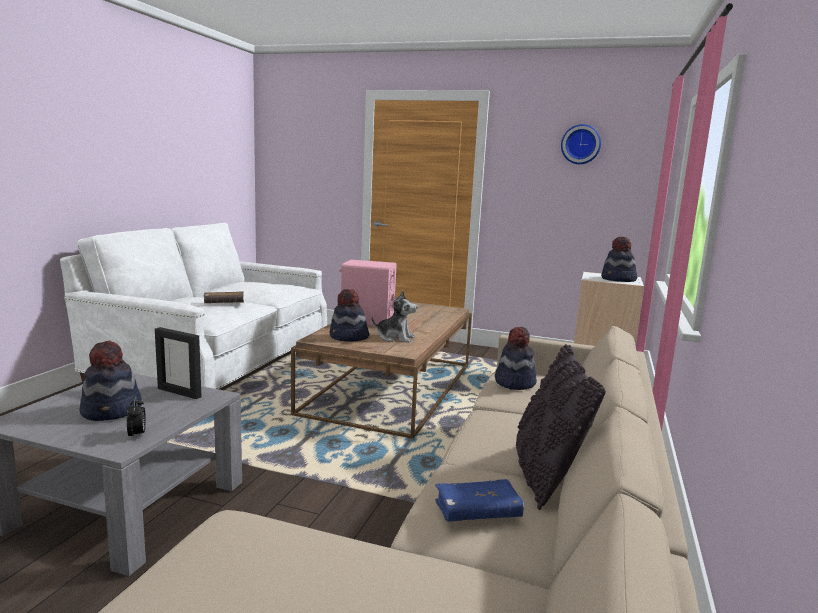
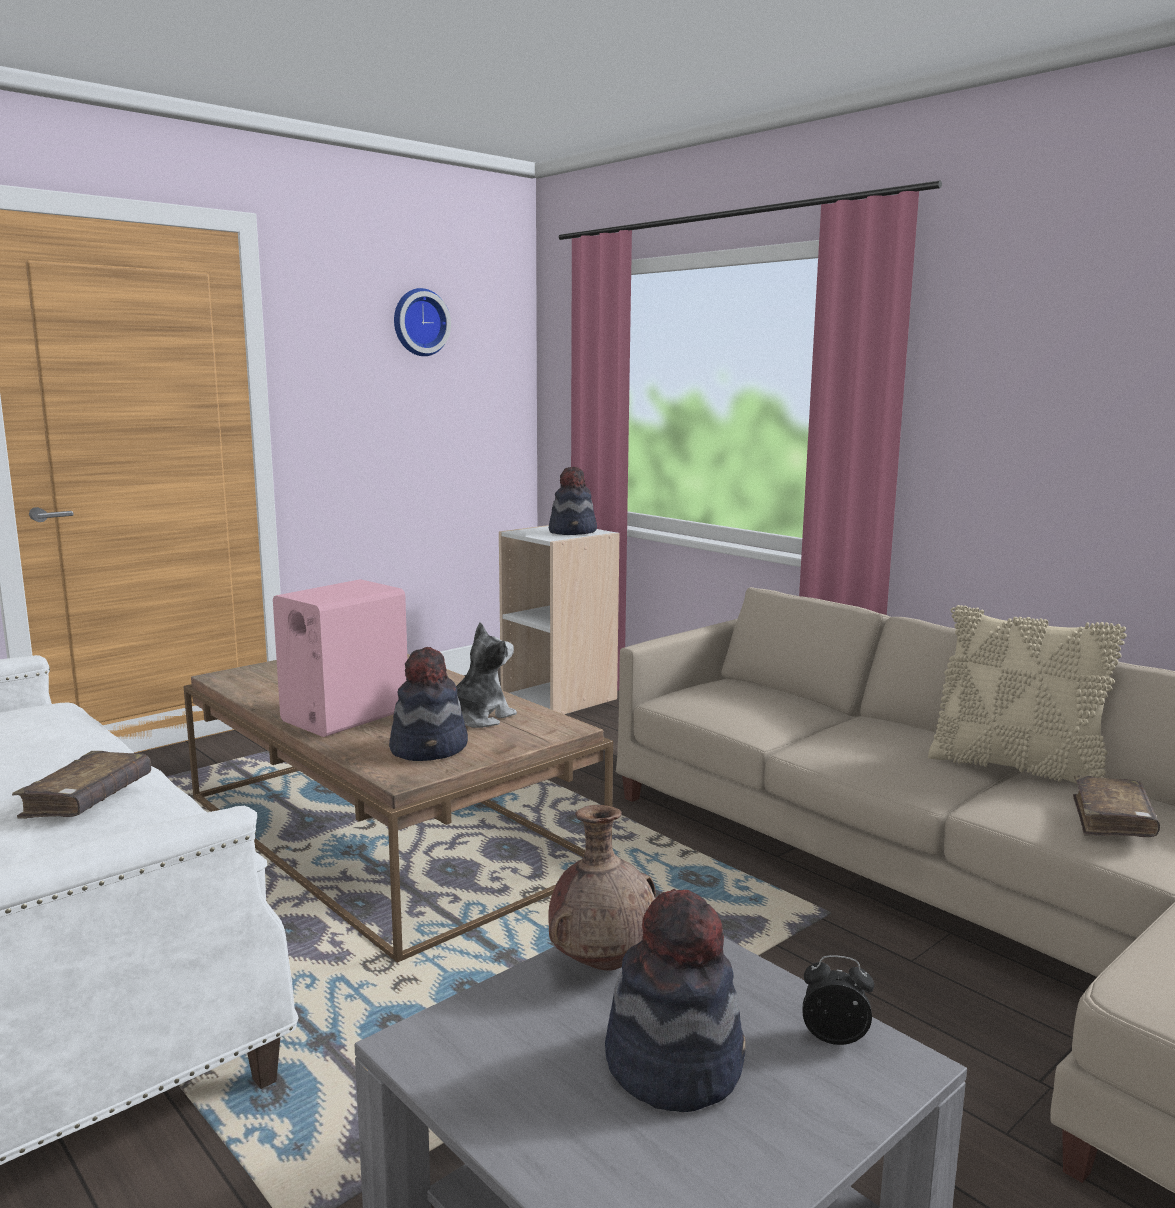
camera: 60 degrees left, 0 degrees up
(180, 392) = (604, 963): picture frame -> brown vase
(477, 512) = (1112, 820): blue book -> brown book
(514, 382) = (721, 705): hat -> none
(546, 476) = (1015, 767): black pillow -> beige pillow

